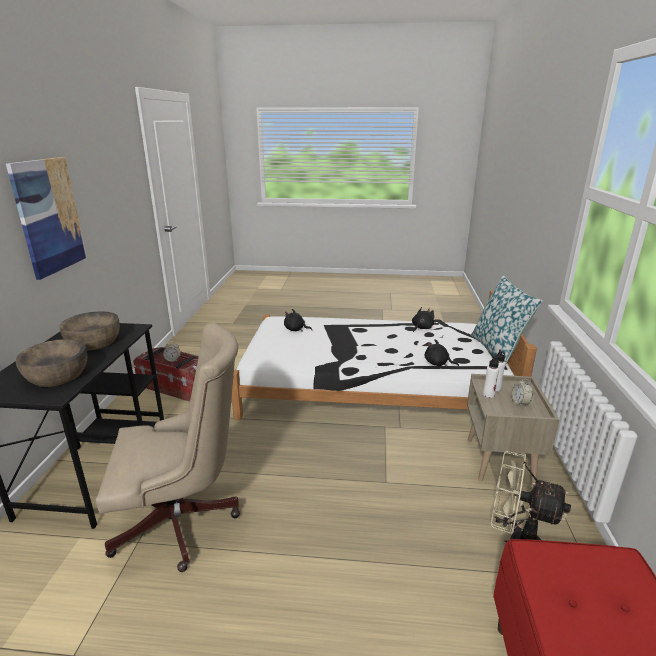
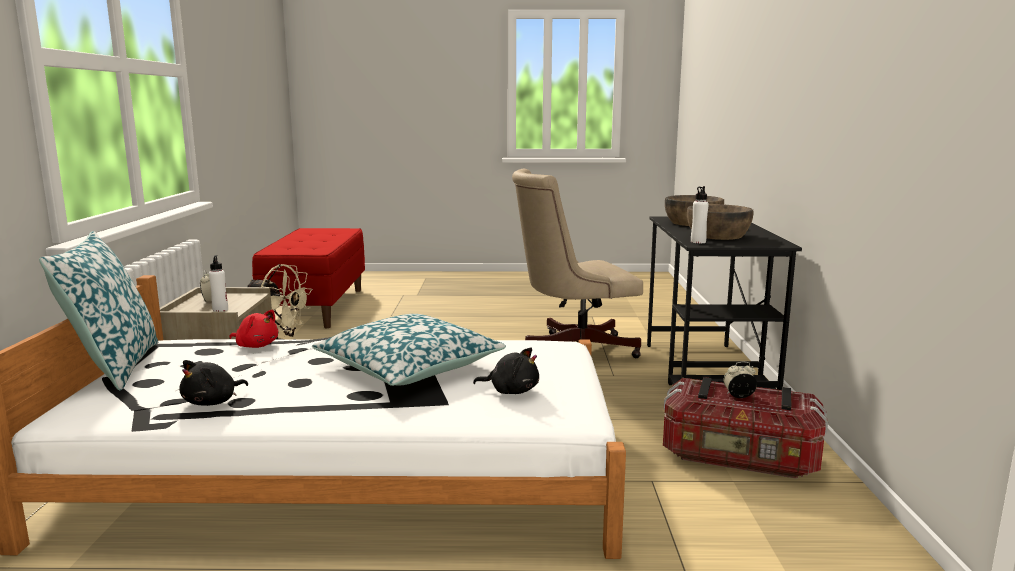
camera: 175 degrees right, 10 degrees down
(49, 216) = (830, 95): picture -> none
(343, 344) = (409, 367): none -> pillow
(438, 363) = (256, 345): black plush toy -> red plush toy
(488, 394) = (238, 305): white bottle -> white bottle (698, 242)

